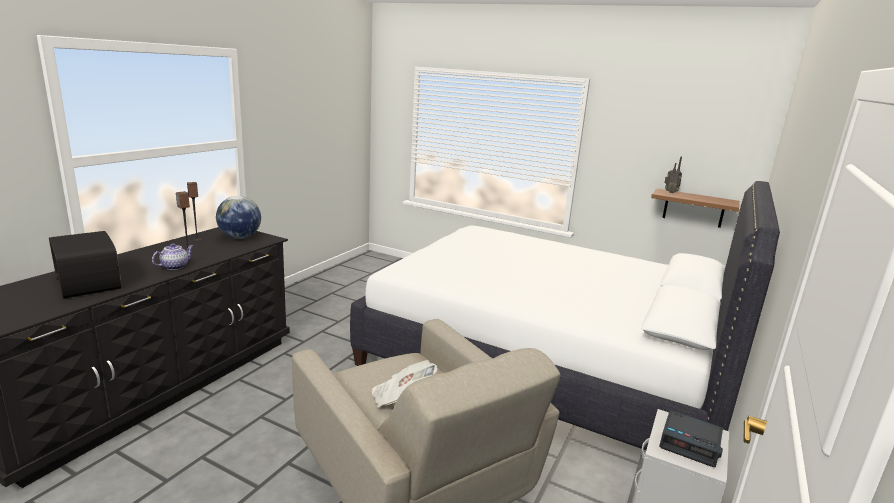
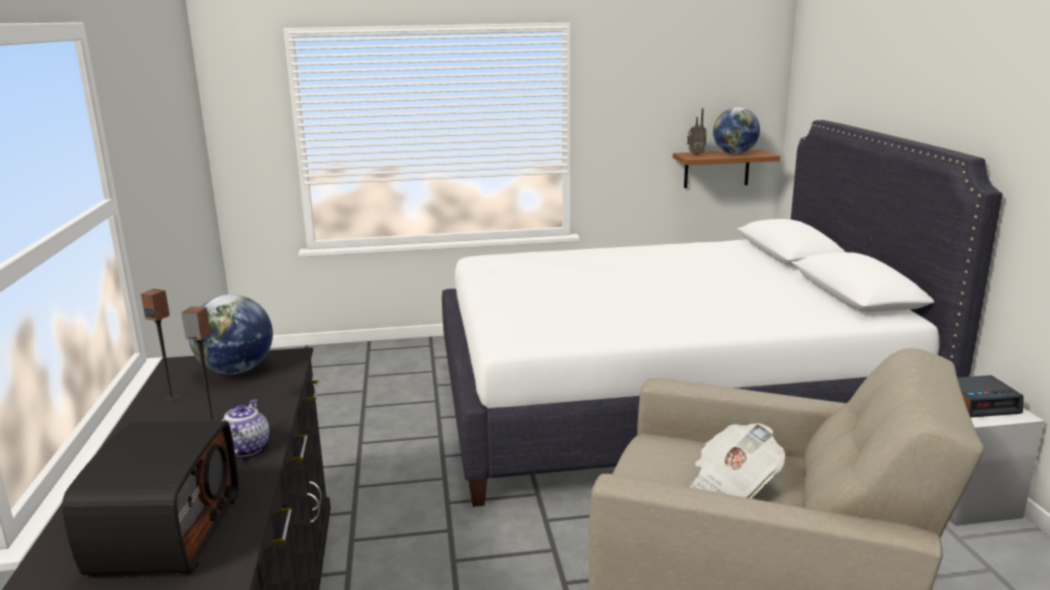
camera: 35 degrees left, 0 degrees up
(90, 283) = (164, 533): radio -> radio turned 105 degrees counterclockwise
(703, 198) = (734, 153): none -> globe

